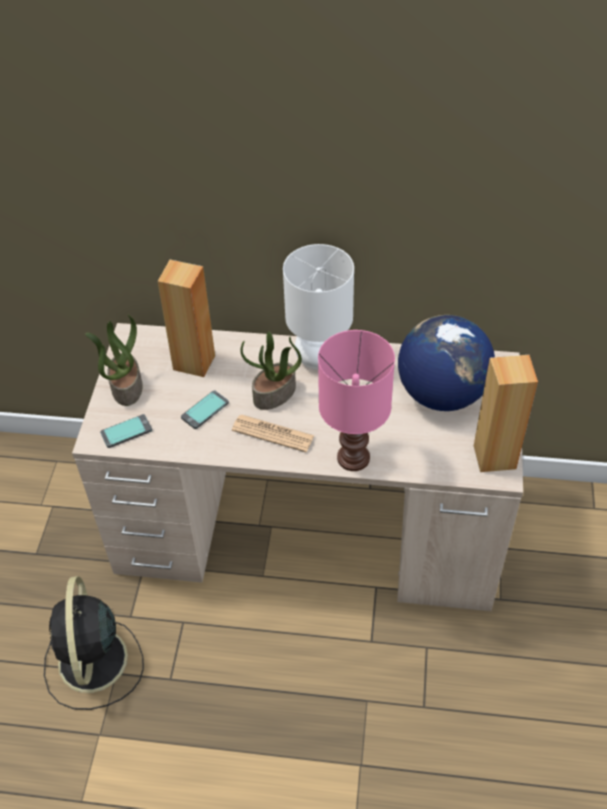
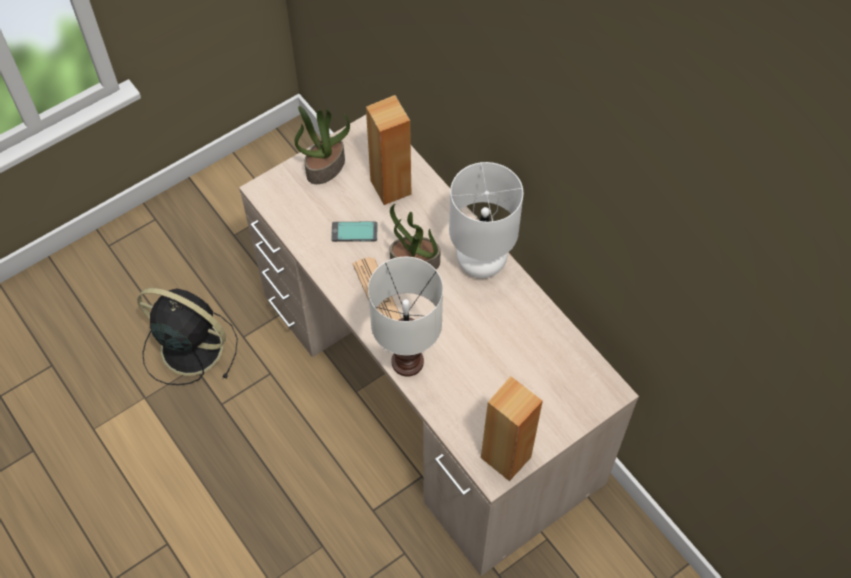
camera: 45 degrees right, 10 degrees up
(93, 663) = (189, 346): black fan -> black fan turned 75 degrees clockwise
(126, 431) = (287, 202): phone -> none
(354, 457) = (409, 361): pink table lamp -> white table lamp
(441, 393) = (532, 373): globe -> none

